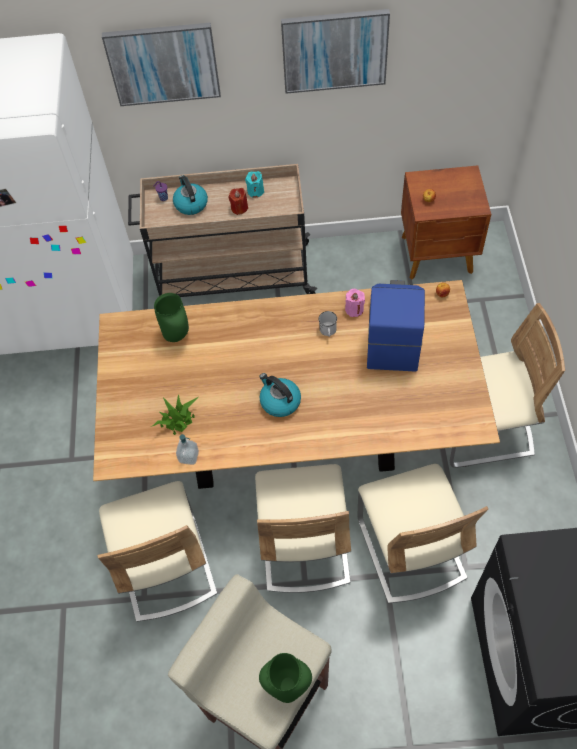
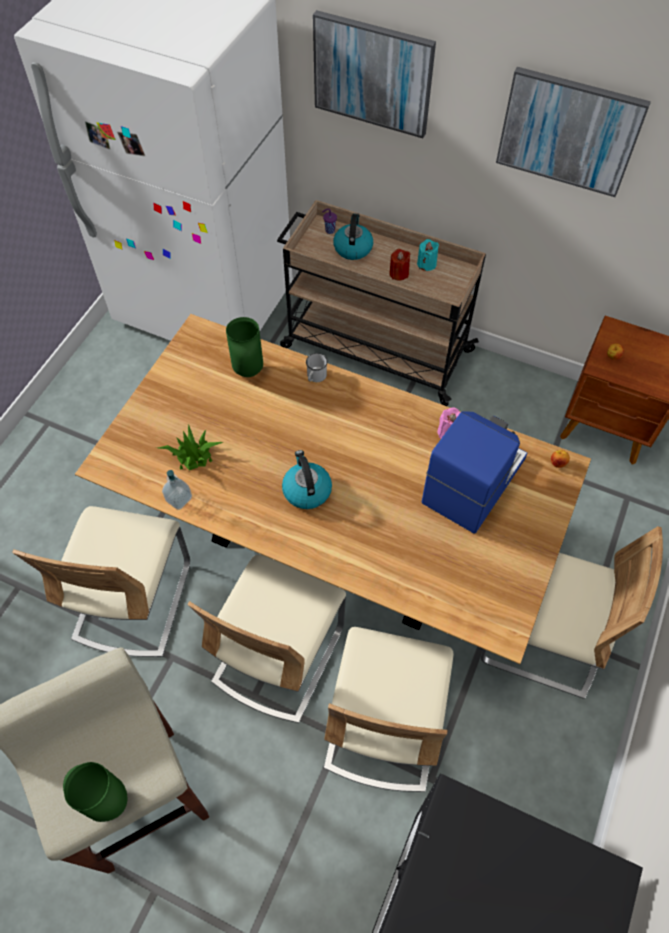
camera: 25 degrees right, 0 degrees up
(328, 331) = (405, 442): white mug -> white mug (315, 377)

